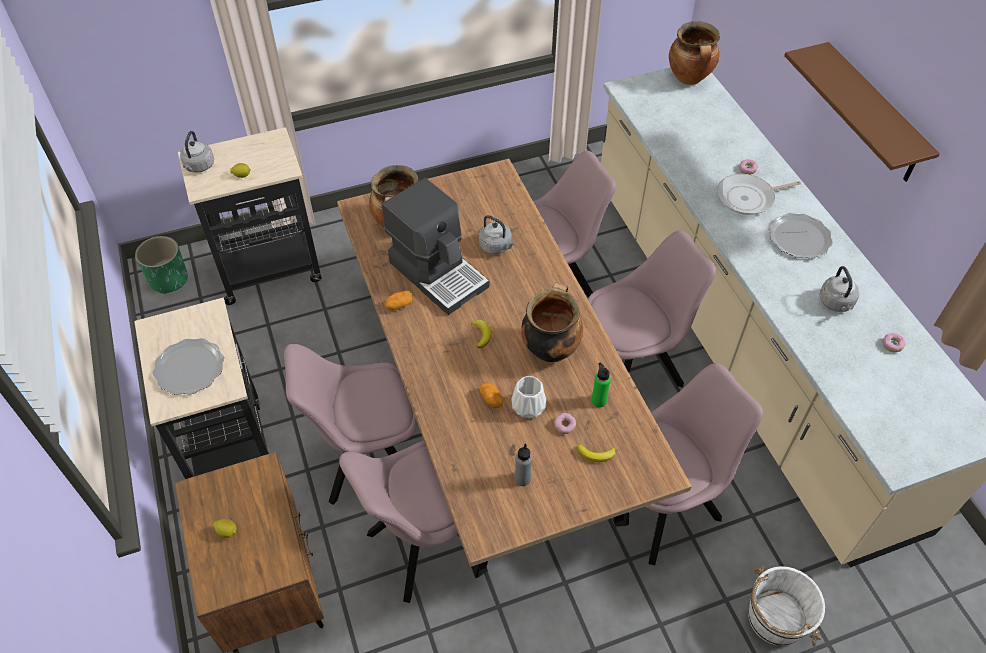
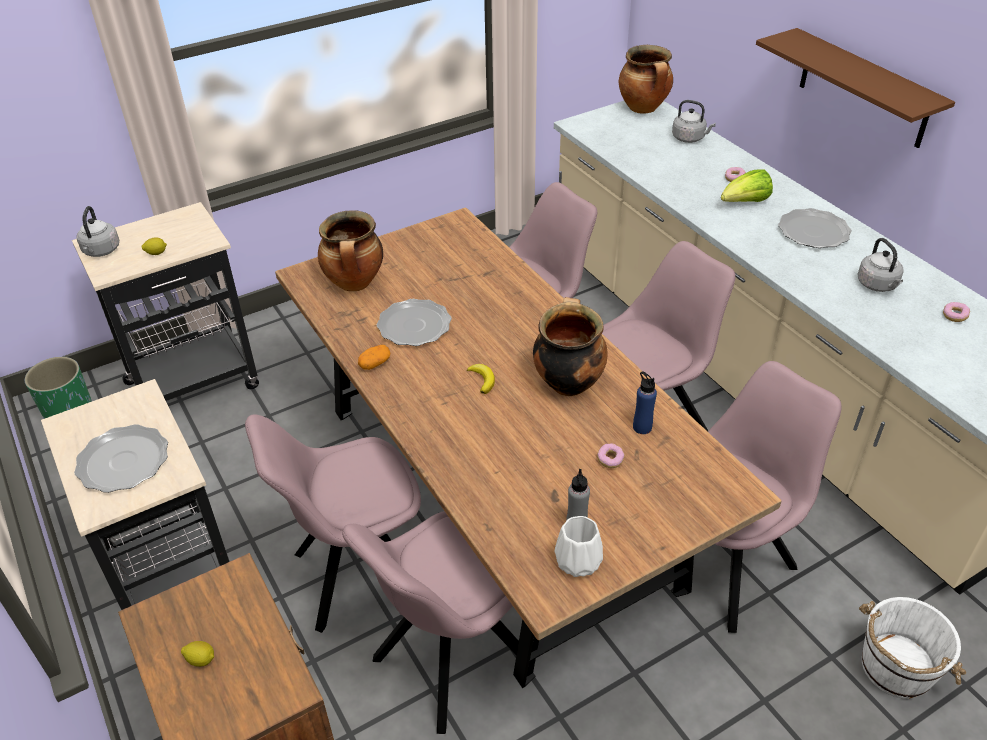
camera: 10 degrees left, 10 degrees down
(439, 273) = (414, 325): coffee machine -> plate
(491, 399) = (513, 445): potato -> none
(497, 246) = (475, 290): grey kettle -> grey kettle (690, 138)
(529, 407) = (561, 446): white vase -> white vase (579, 561)
(596, 454) = (657, 484): banana -> none
(598, 400) = (642, 427): green bottle -> blue bottle
(748, 198) = (745, 203): frying pan -> lettuce

